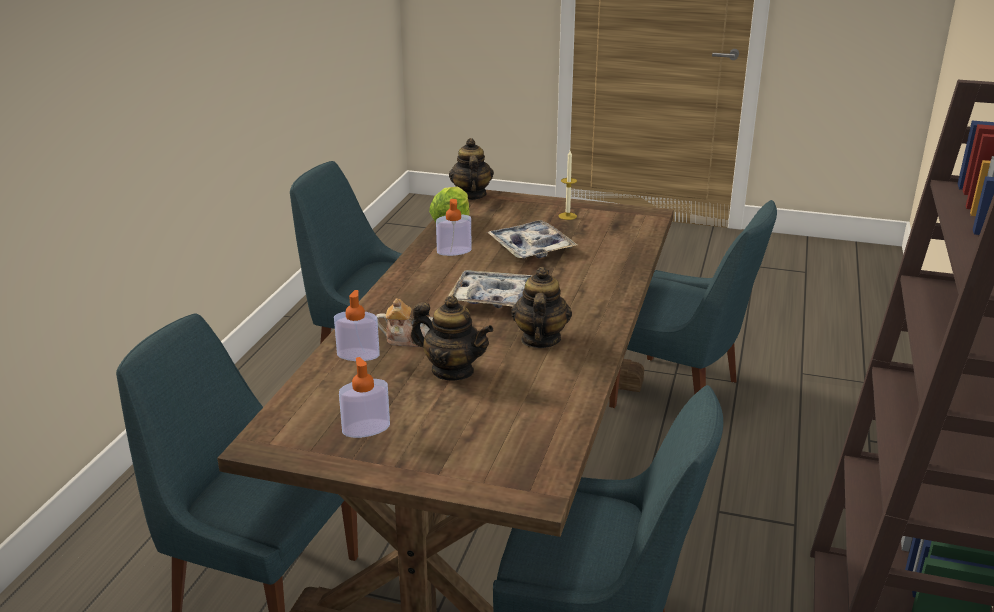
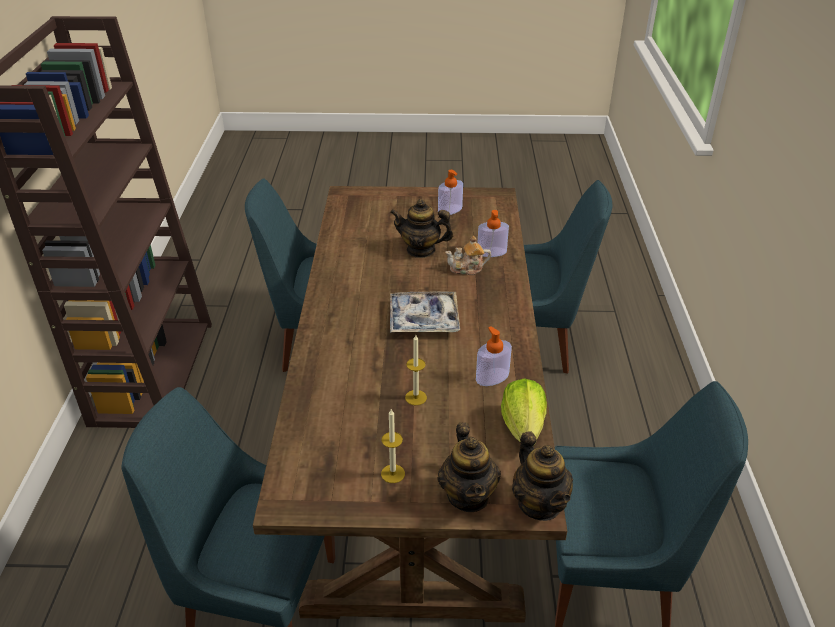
camera: 165 degrees right, 10 degrees up
(531, 248) = (416, 397): tray -> candle
(540, 339) = (370, 283): teapot -> teapot (468, 496)

